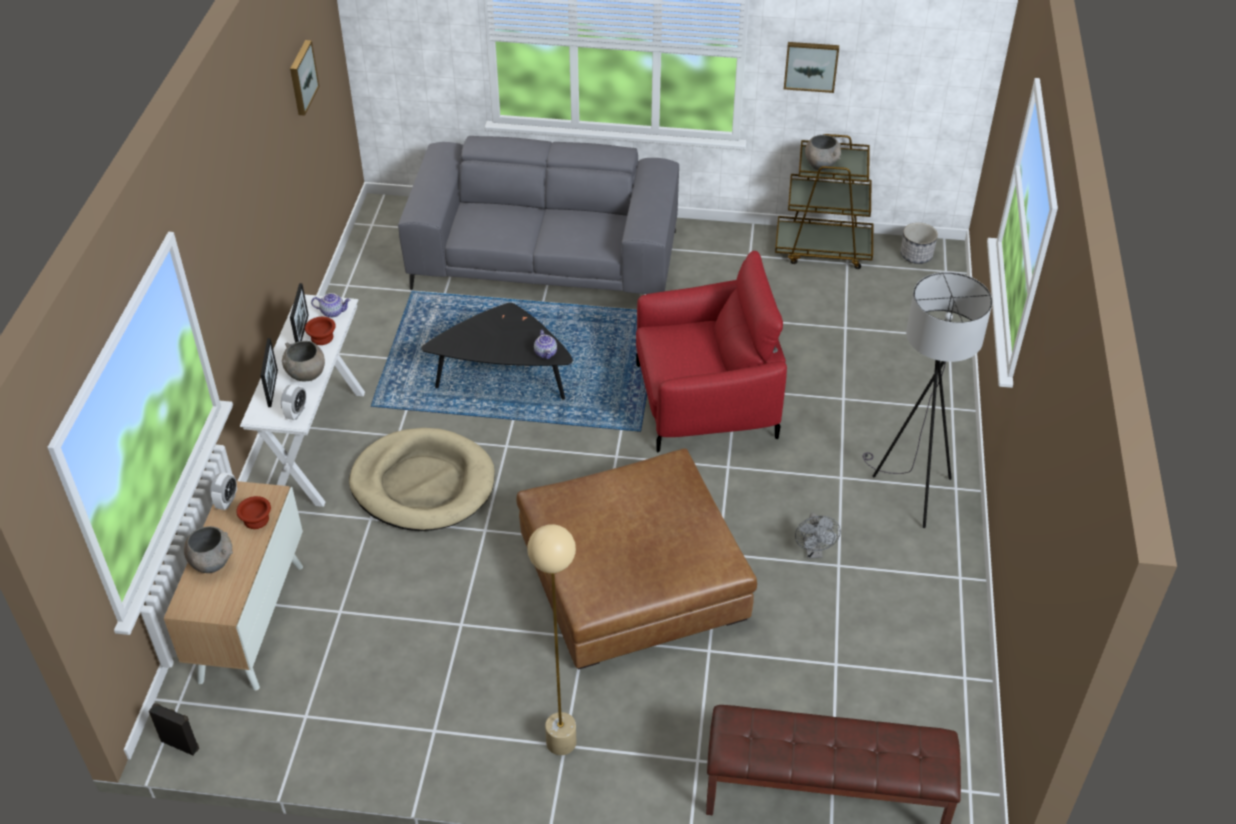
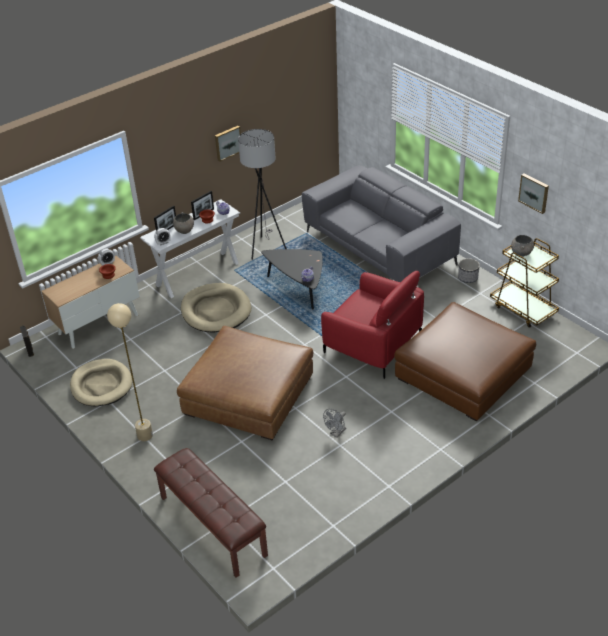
camera: 45 degrees right, 5 degrees down
(212, 563) = (77, 281): grey bowl -> none
(301, 77) = (280, 101): picture -> picture (227, 143)
(388, 714) = (101, 385): none -> beige dog bed
(859, 373) = (463, 373): none -> brown ottoman
(909, 492) = (415, 437): grey floor lamp -> grey floor lamp (265, 247)
(916, 255) = (571, 337): planter -> planter (468, 278)

